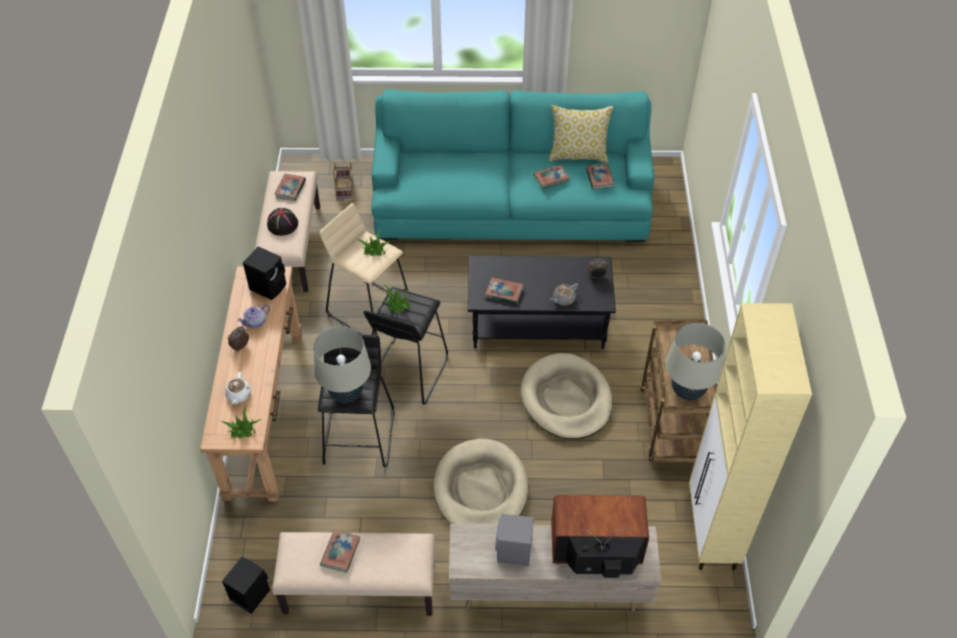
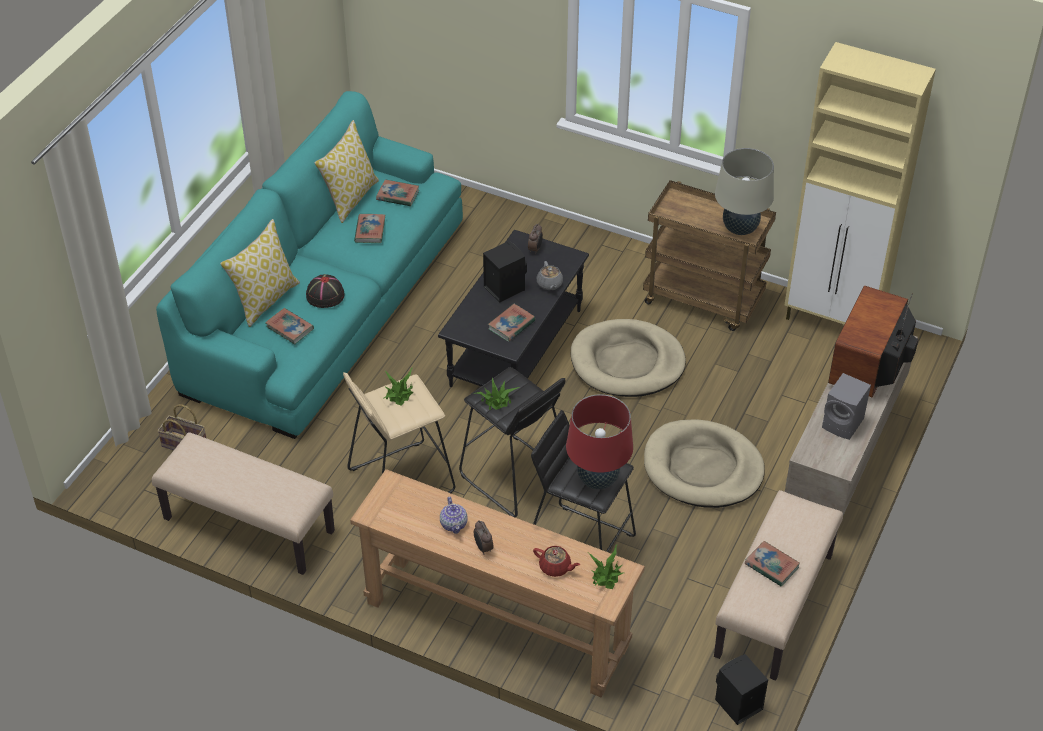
camera: 65 degrees left, 5 degrees down
(238, 395) = (555, 567): white teapot -> red teapot
(269, 286) = (404, 497): black speaker -> black speaker (504, 287)
(282, 224) = (264, 485): black hat -> black hat (325, 295)
(290, 189) = (207, 461): book -> book (290, 328)
(346, 393) = (597, 479): beige table lamp -> red table lamp
(447, 154) = (265, 299): none -> pillow

